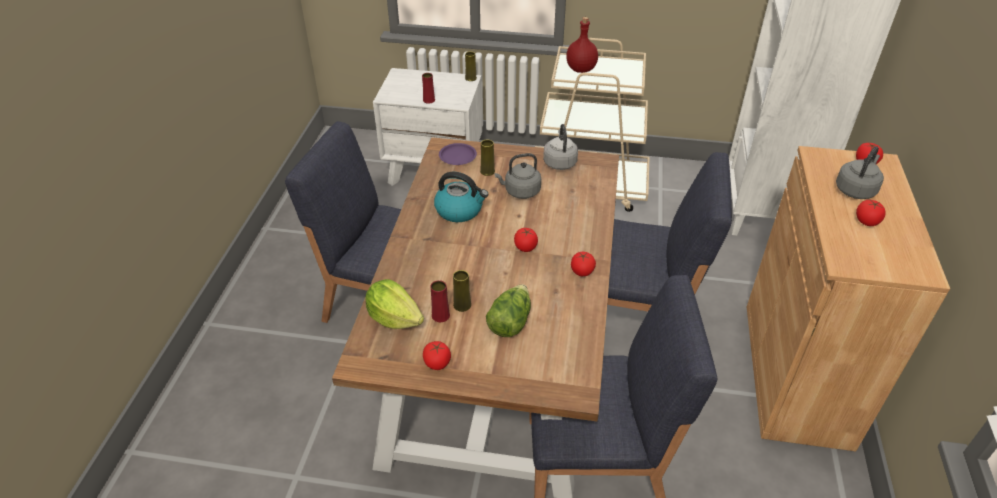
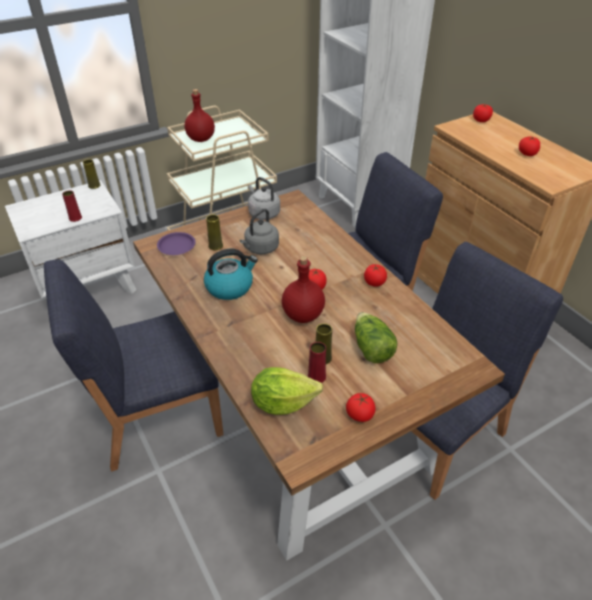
camera: 40 degrees left, 0 degrees up
(487, 263) = (302, 315): none -> red bottle
(856, 189) = (497, 138): grey kettle -> none

